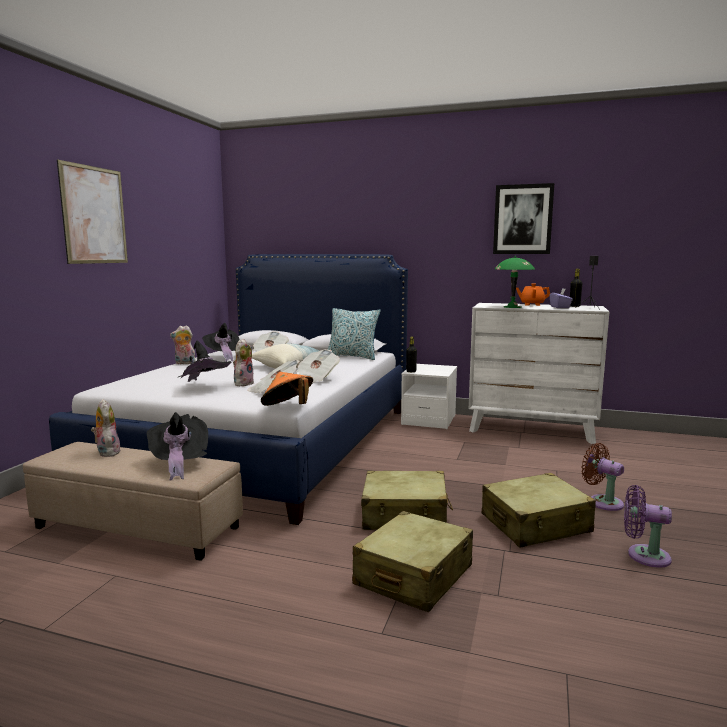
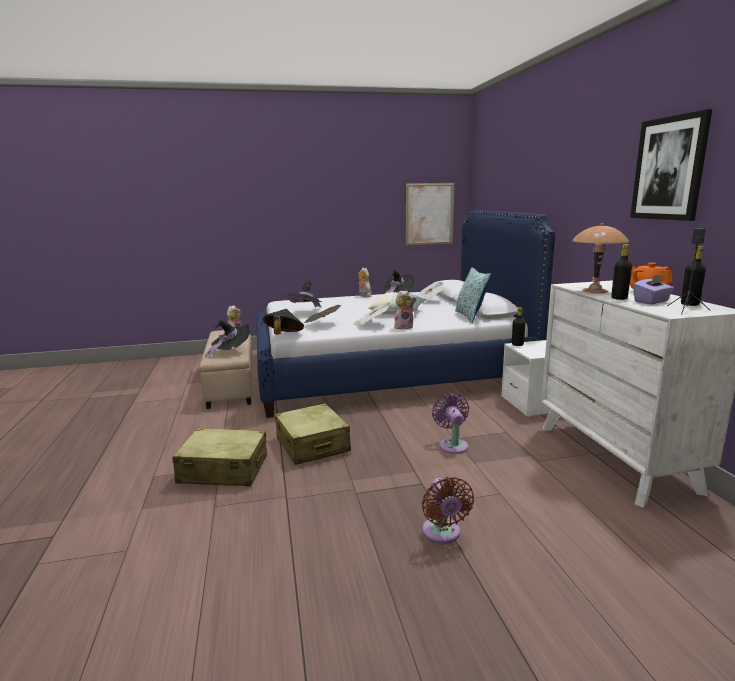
camera: 60 degrees right, 5 degrees up
(94, 215) = (318, 186): picture -> picture (429, 214)
(243, 383) = (331, 316): plush toy -> plush toy (404, 327)
(287, 408) = (283, 336): orange hat -> black hat
(513, 307) = (595, 291): green table lamp -> brown table lamp
(535, 524) = (348, 502): beige suitcase -> none
(543, 308) = (619, 298): none -> black bottle
(602, 502) = (442, 534): brown fan -> brown fan turned 150 degrees clockwise
(643, 555) = (330, 573): purple fan -> purple fan (452, 445)

